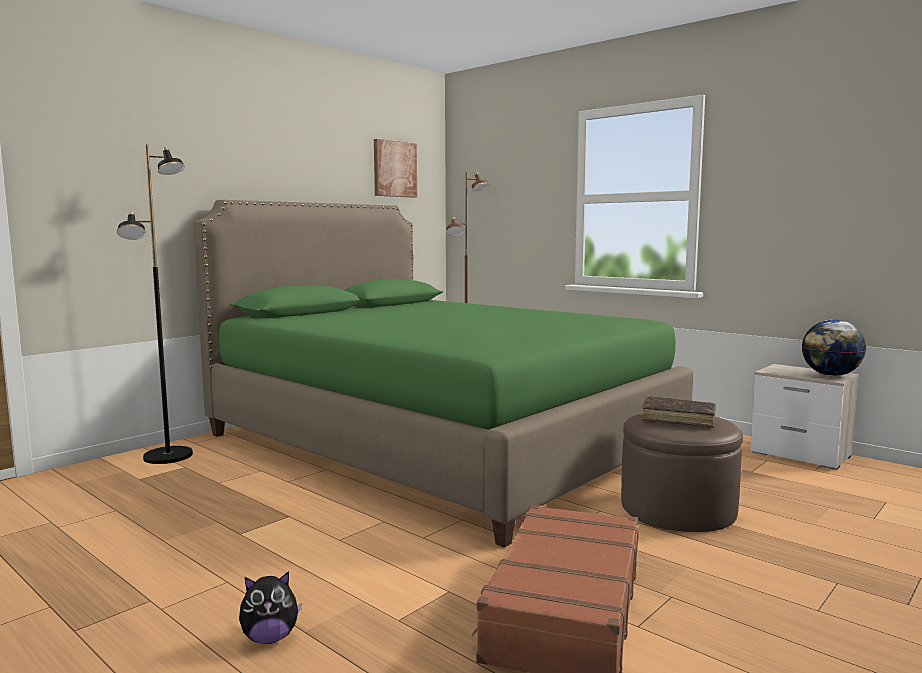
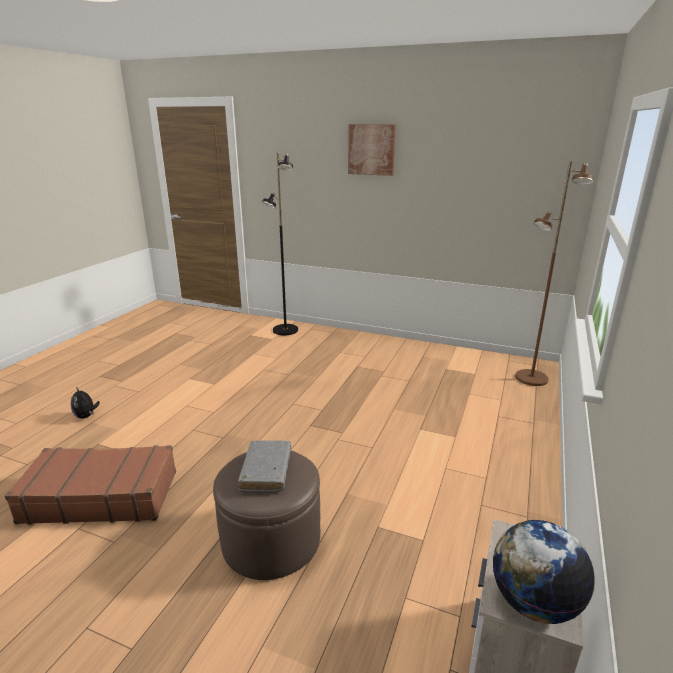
camera: 70 degrees right, 15 degrees up
(394, 169) = (519, 154): picture -> picture (371, 149)
(438, 442) = (366, 398): green bed -> none
(678, 419) = (266, 471): brown book -> grey book

